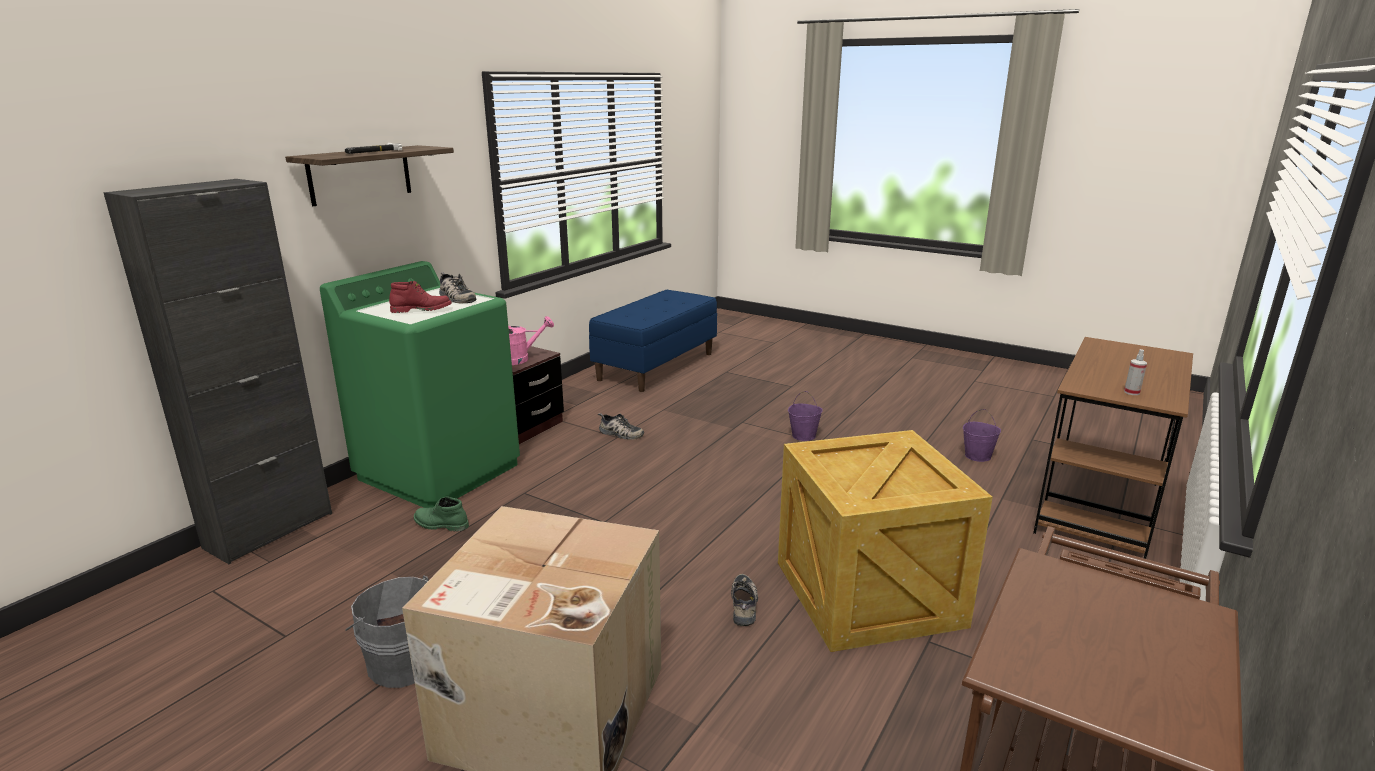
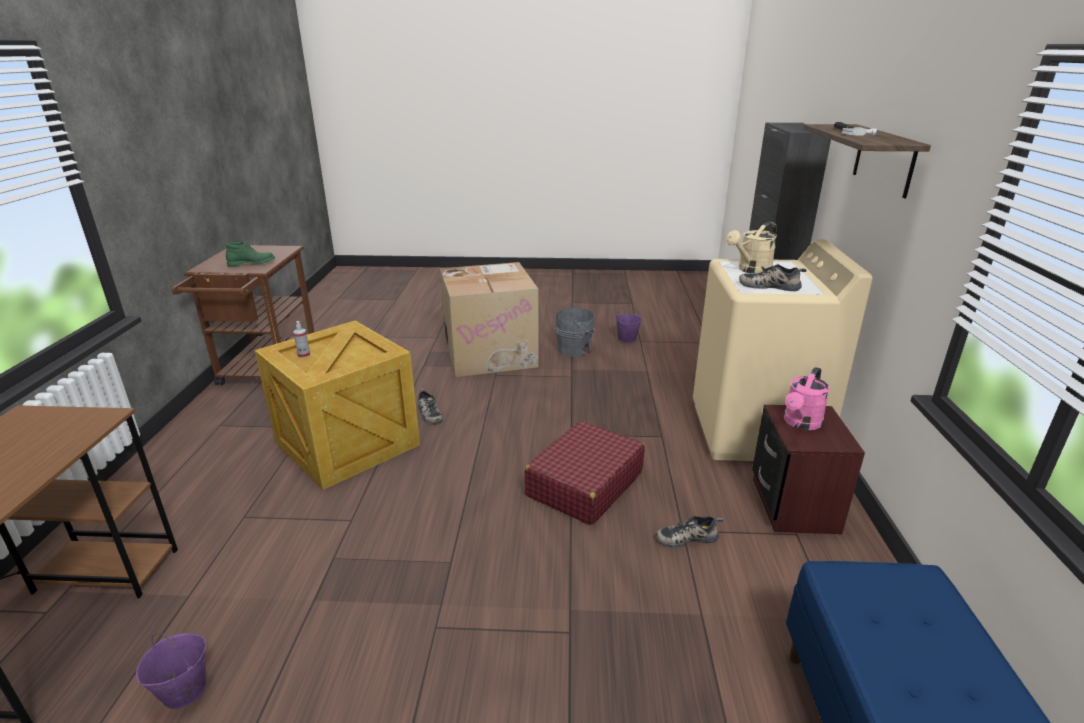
camera: 150 degrees right, 5 degrees up
(422, 310) = (751, 270): red boot -> beige watering can
(440, 471) = (755, 431): green washing machine -> beige washing machine
(440, 525) = (672, 398): green boot -> green boot (252, 263)
(648, 479) = (584, 484): none -> red suitcase
(804, 436) = (463, 633): purple bucket -> purple bucket (627, 339)
(1131, 392) = (43, 423): spray bottle -> spray bottle (304, 355)

